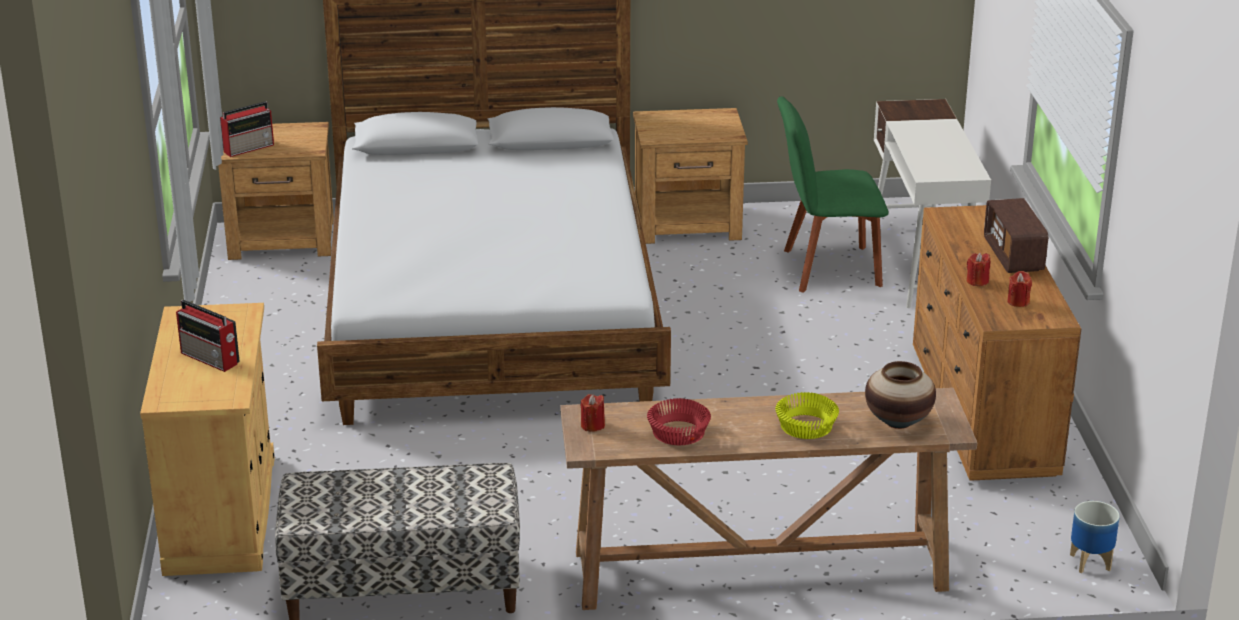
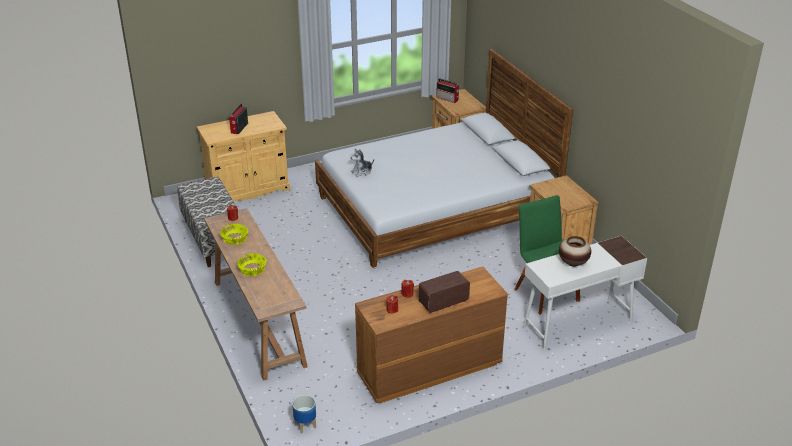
camera: 70 degrees right, 5 degrees up
(459, 284) = (362, 171): none -> plush toy
(678, 433) = (234, 239): red bowl -> yellow bowl
(898, 422) = (266, 293): vase -> vase (573, 263)

